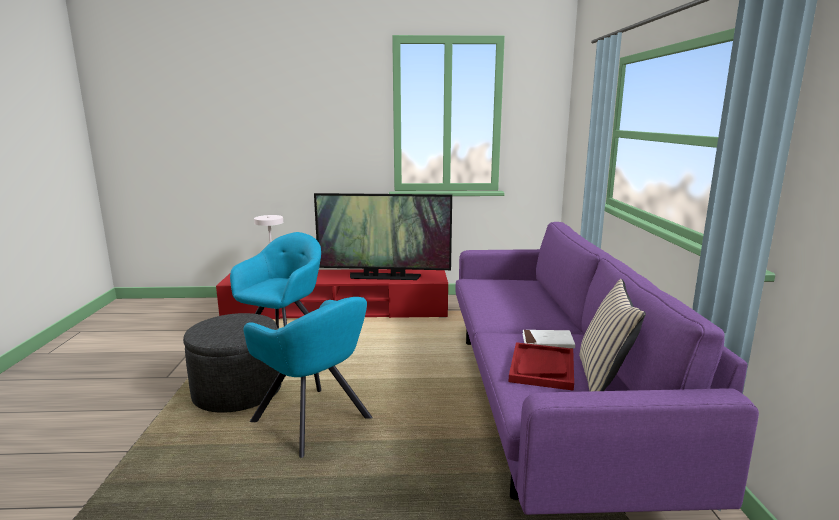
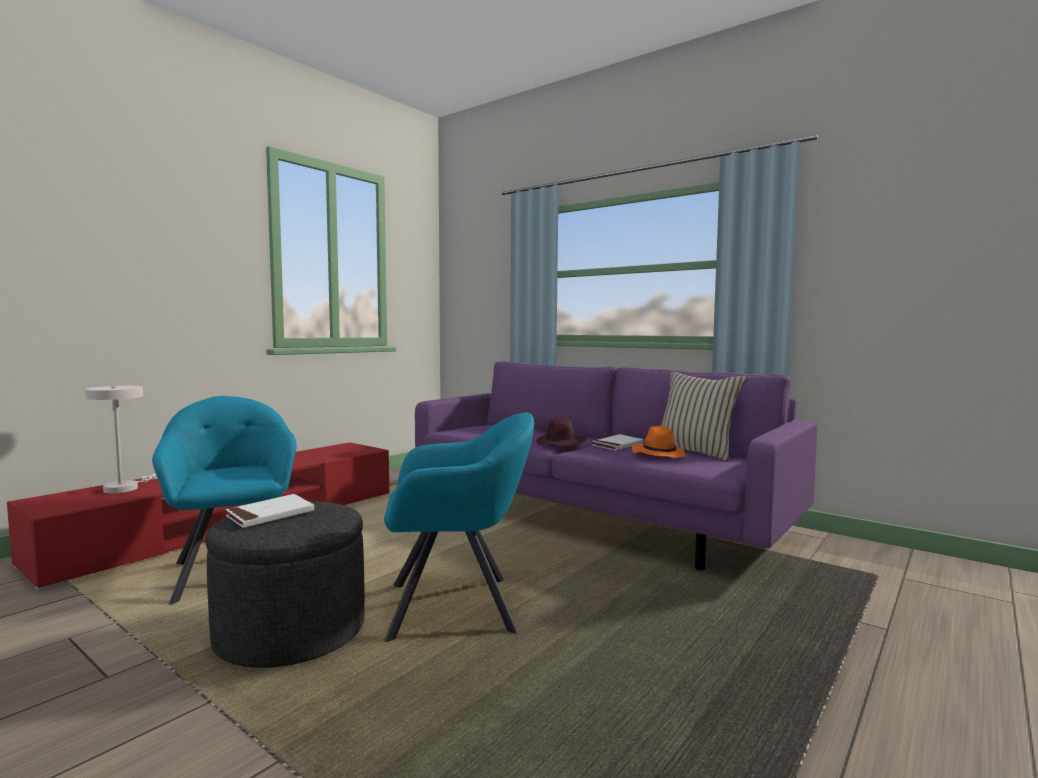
camera: 50 degrees left, 10 degrees down
(229, 321) = (270, 515): none -> white book
(384, 277) = (302, 459): television -> none
(507, 322) = (561, 443): none -> purple hat
(542, 367) = (658, 455): red tray -> orange hat

